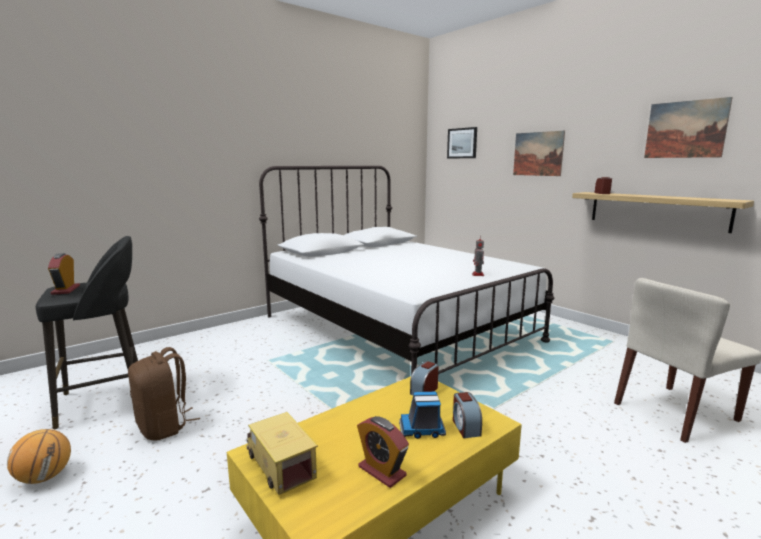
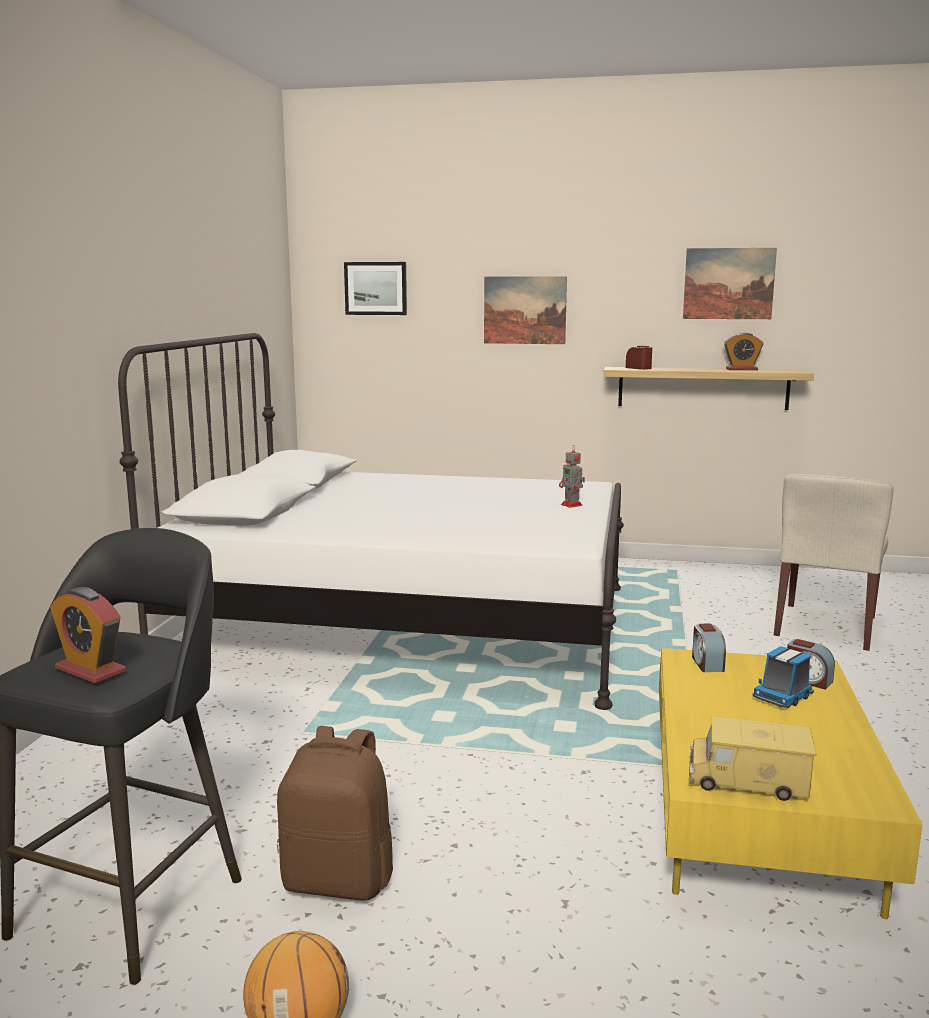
camera: 40 degrees left, 0 degrees up
(382, 471) = (829, 742): alarm clock -> alarm clock (741, 369)

